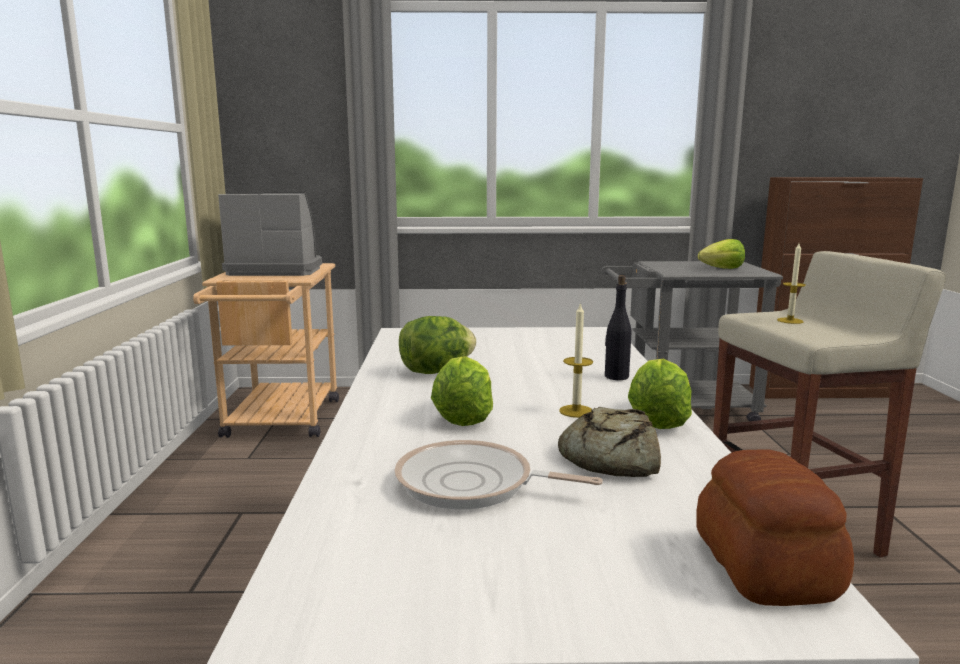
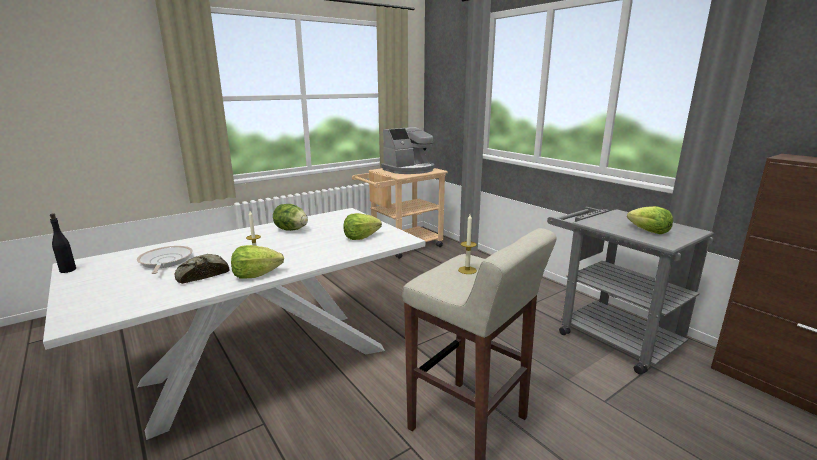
camera: 55 degrees right, 5 degrees up
(275, 270) = (409, 170): coffee machine -> coffee machine turned 90 degrees clockwise
(463, 416) = (235, 246): lettuce -> lettuce (361, 237)
(616, 377) = (317, 257): black bottle -> black bottle (68, 270)
(764, 567) = (104, 312): bread -> none

